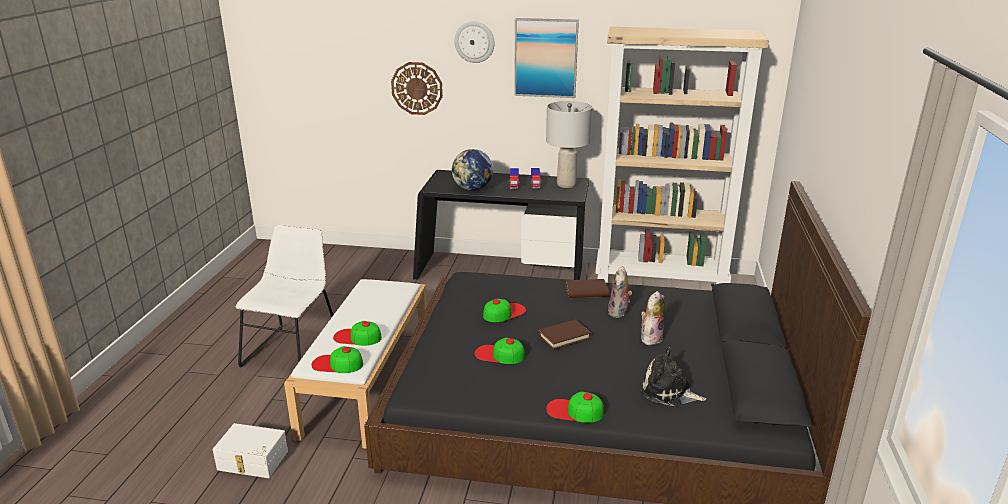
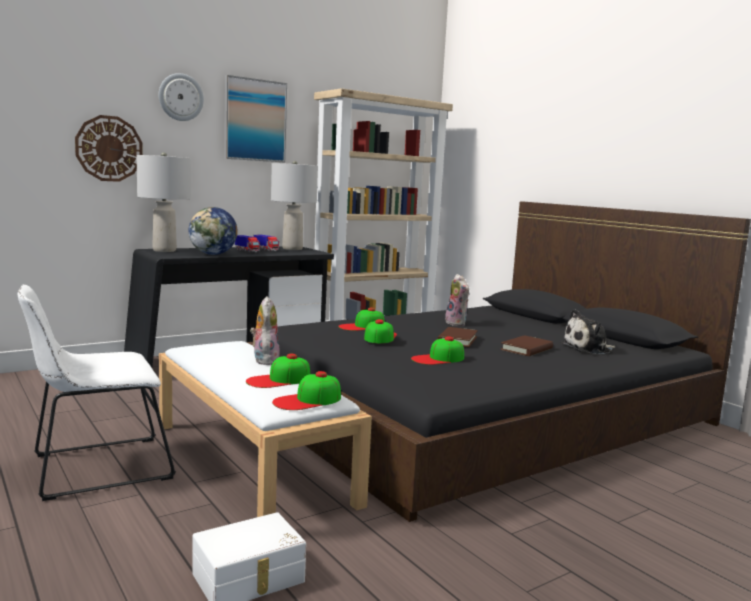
camera: 45 degrees left, 15 degrees down
(293, 349) = (95, 468): white chair -> white chair turned 90 degrees counterclockwise
(450, 176) = (165, 250): none -> grey table lamp
(574, 411) = (569, 370): cap -> cap (362, 326)
(586, 291) = (407, 318): brown book -> brown book (526, 349)
(650, 337) = (509, 330): plush toy -> plush toy (264, 360)

